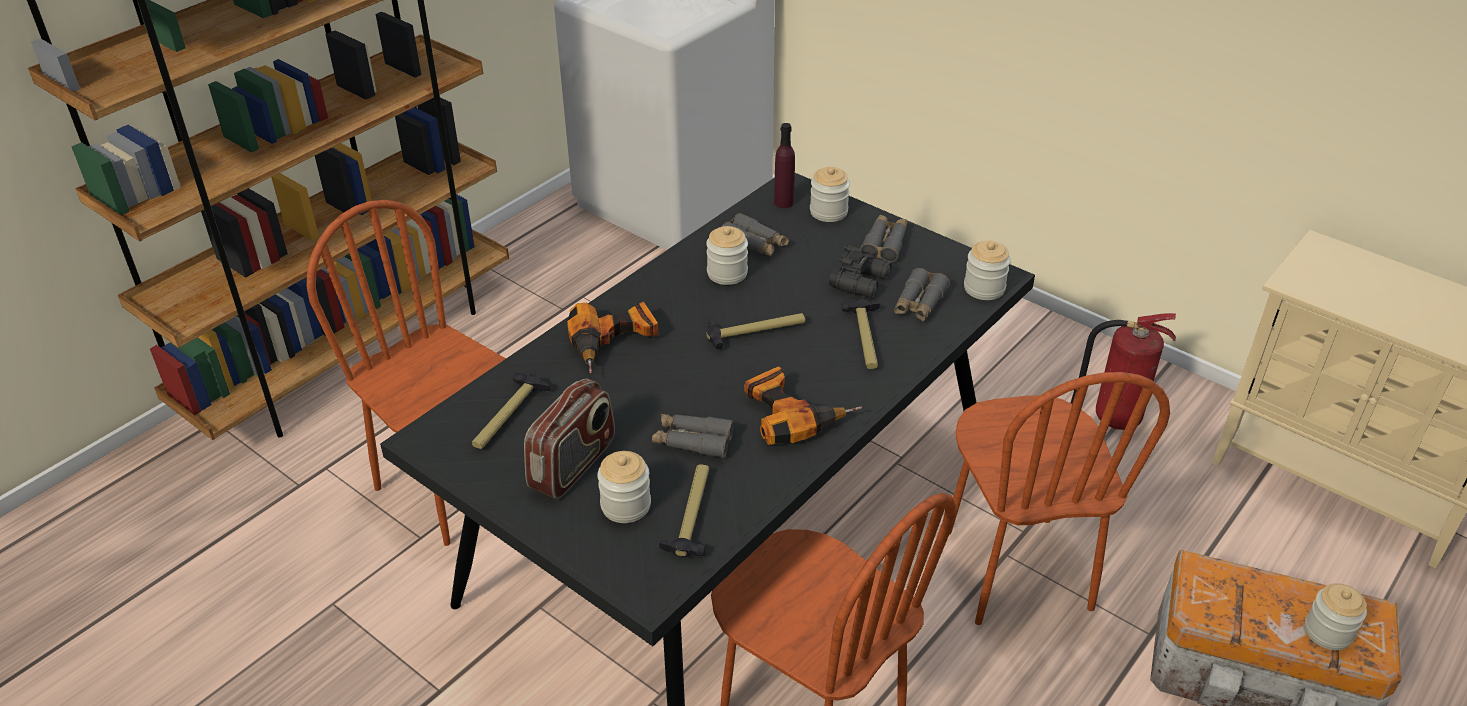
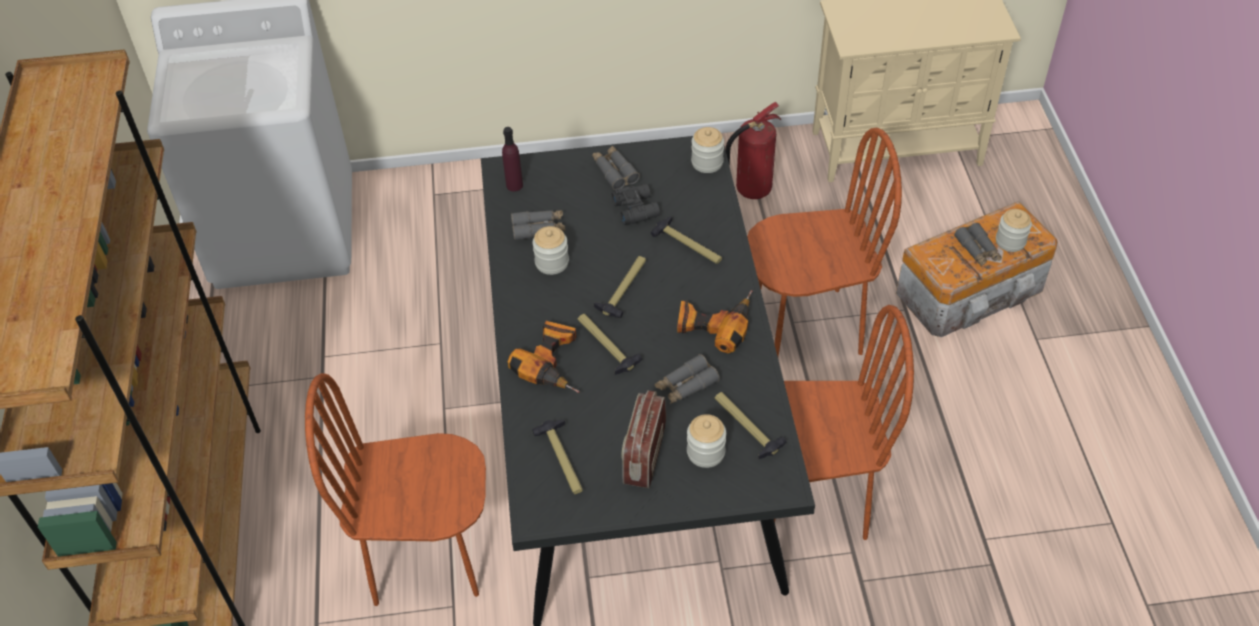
camera: 45 degrees left, 10 degrees up
(573, 465) = (644, 455): radio -> radio turned 150 degrees counterclockwise
(674, 361) = (605, 346): none -> hammer
(828, 212) = (551, 172): jar -> none
(919, 303) = (686, 199): grey binoculars -> grey binoculars (977, 250)
(1015, 569) = (807, 327): brown chair -> brown chair turned 45 degrees counterclockwise

